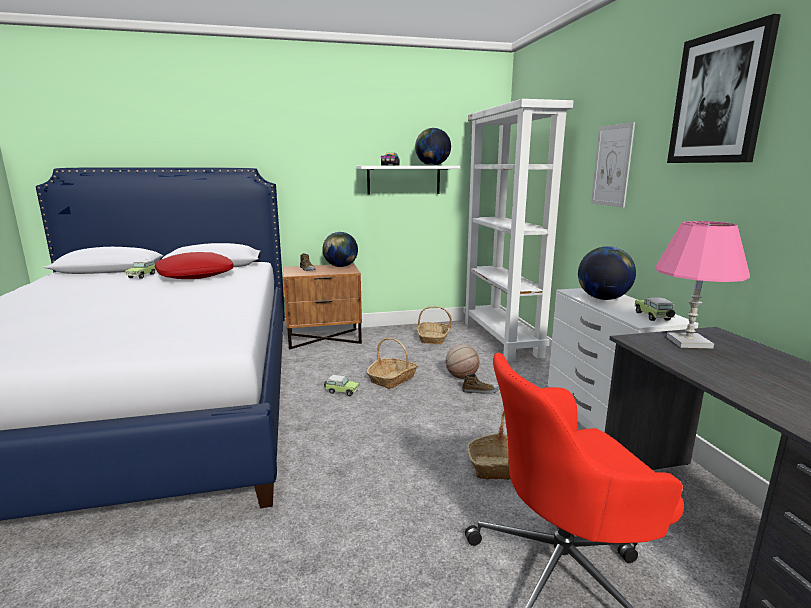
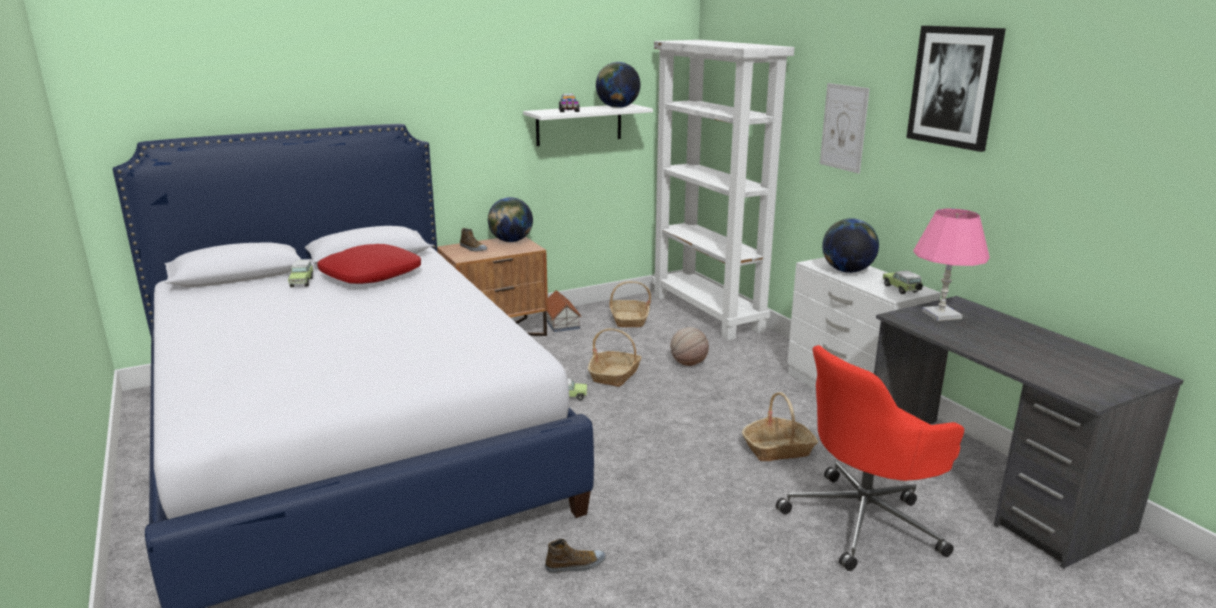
camera: 15 degrees left, 5 degrees up
(379, 335) = (561, 322): none -> toy house
(480, 391) = (717, 377): shoe -> shoe (575, 565)

